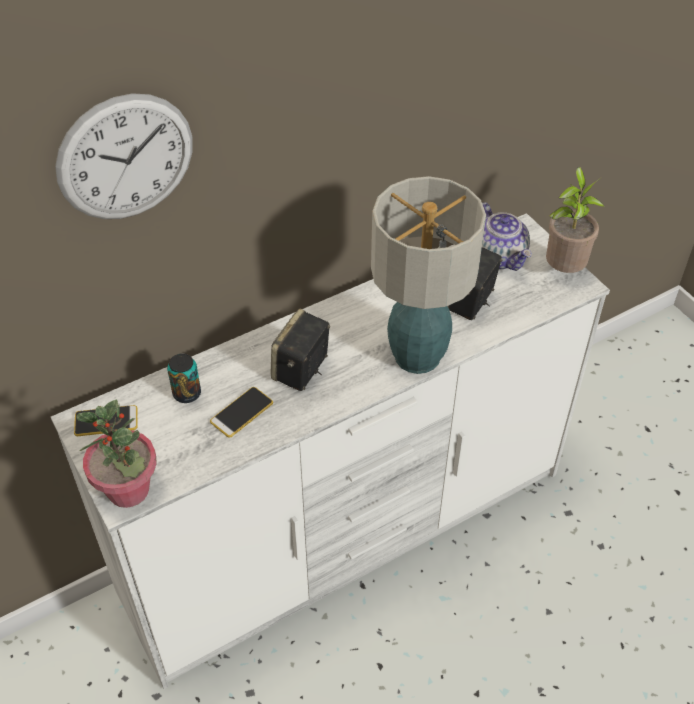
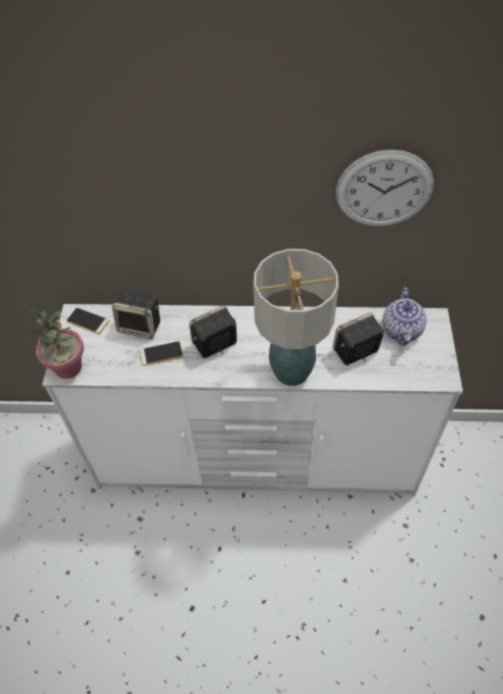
camera: 35 degrees right, 5 degrees up
(126, 158) = (116, 164): wall clock -> wall clock (384, 189)
(187, 393) = (141, 326): can -> speaker
(563, 269) = (440, 361): potted plant -> none

